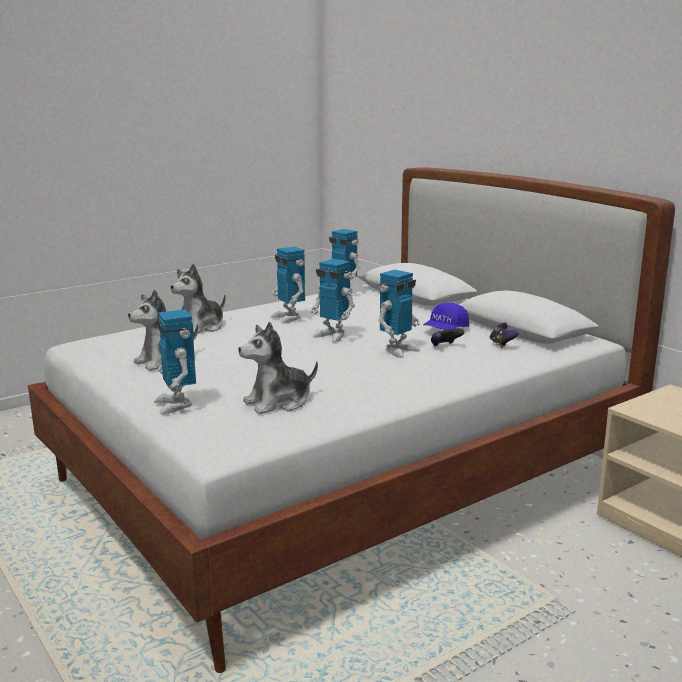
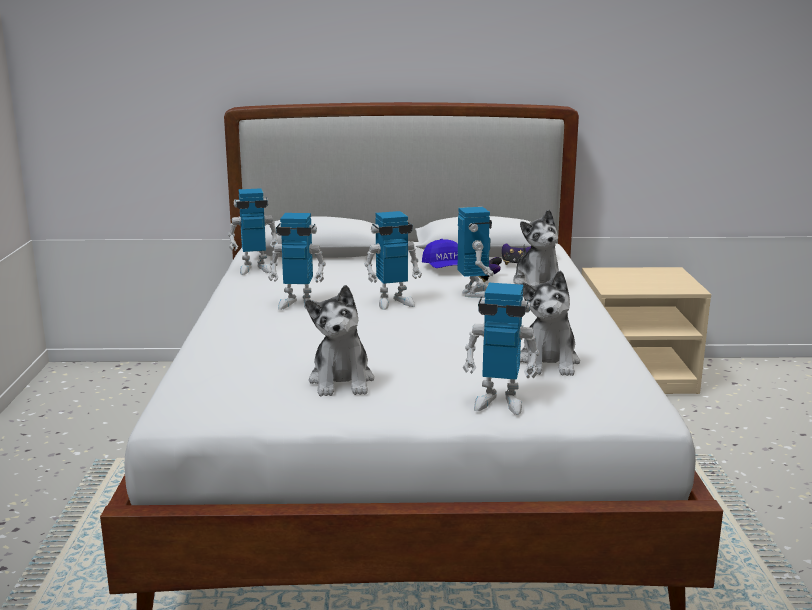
camera: 55 degrees left, 0 degrees up
(200, 327) = (249, 343): plush toy -> plush toy (538, 283)

